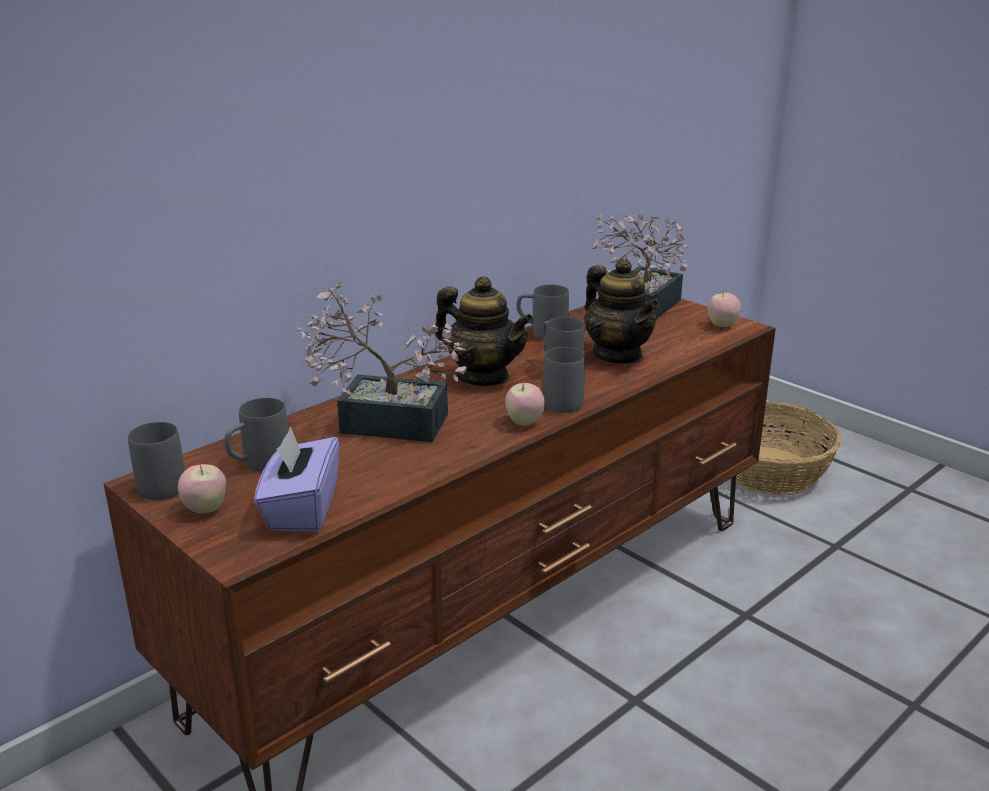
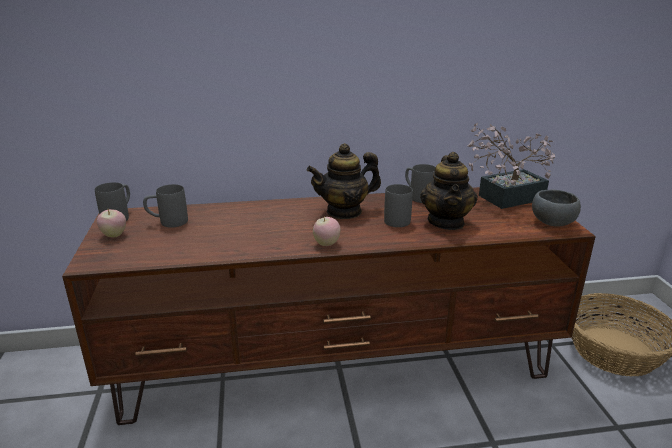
camera: 35 degrees right, 0 degrees up
(301, 509) = (149, 251): purple tissue box -> none
(382, 421) = (255, 219): potted plant -> none
(483, 377) = (344, 211): teapot -> teapot turned 90 degrees clockwise
(564, 399) = (370, 238): grey mug -> none
(722, 325) = (552, 223): apple -> grey bowl

